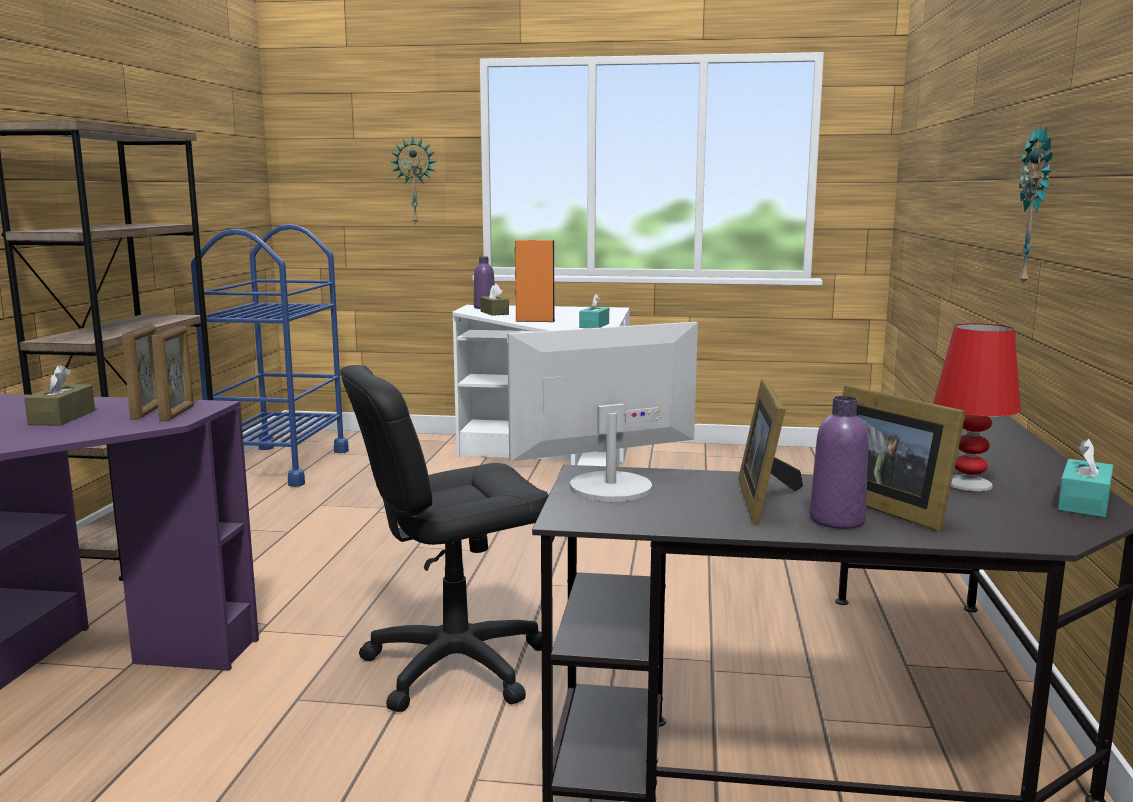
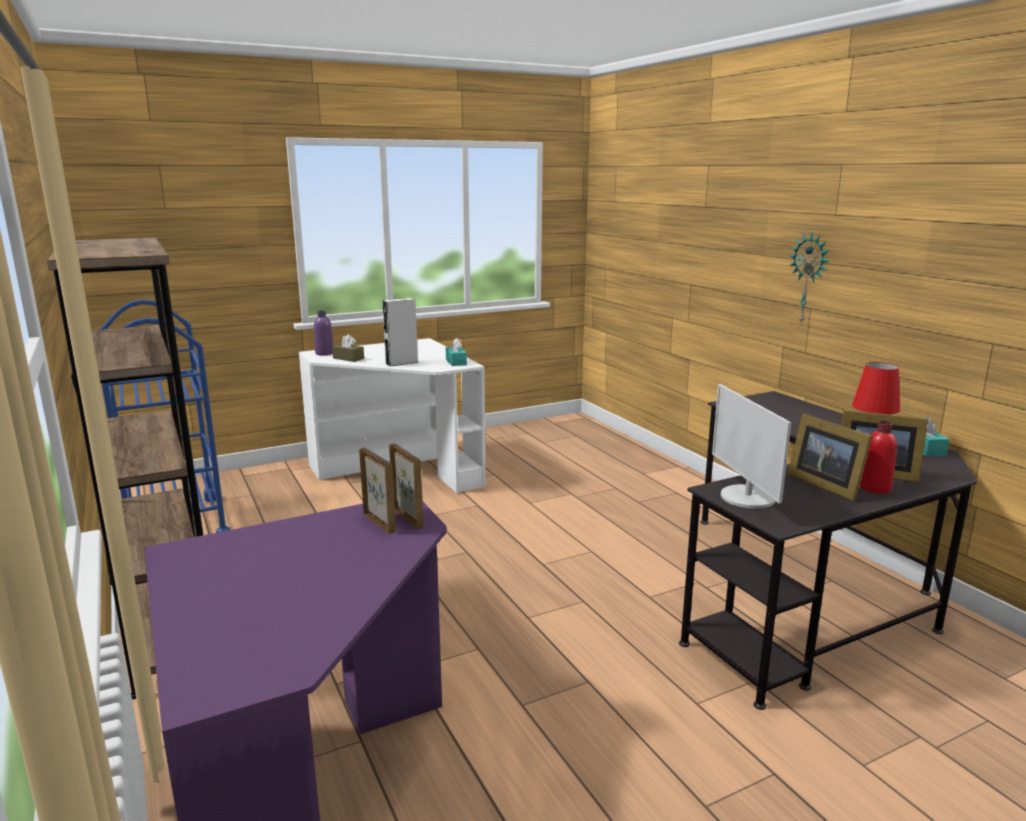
camera: 35 degrees left, 5 degrees up
(62, 417) = (326, 548): brown tissue box -> none
(415, 181) = (232, 246): wall clock -> none
(455, 666) = (577, 640): black office chair -> none
(535, 320) = (401, 363): orange speaker -> grey speaker
(609, 487) = (747, 497): monitor -> monitor turned 45 degrees counterclockwise
(837, 520) = (875, 488): purple bottle -> red bottle

